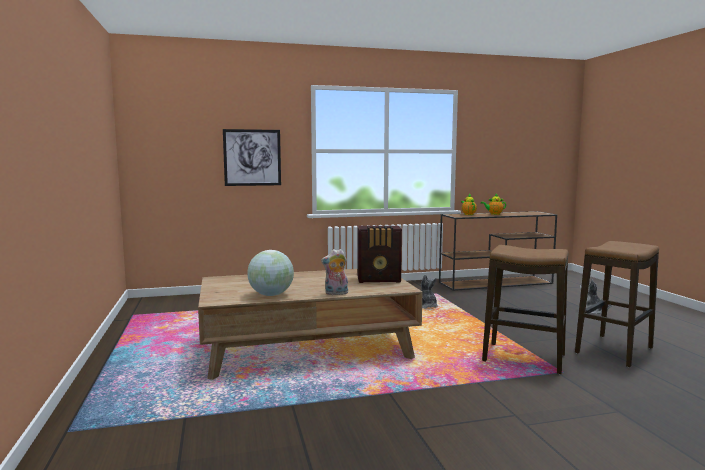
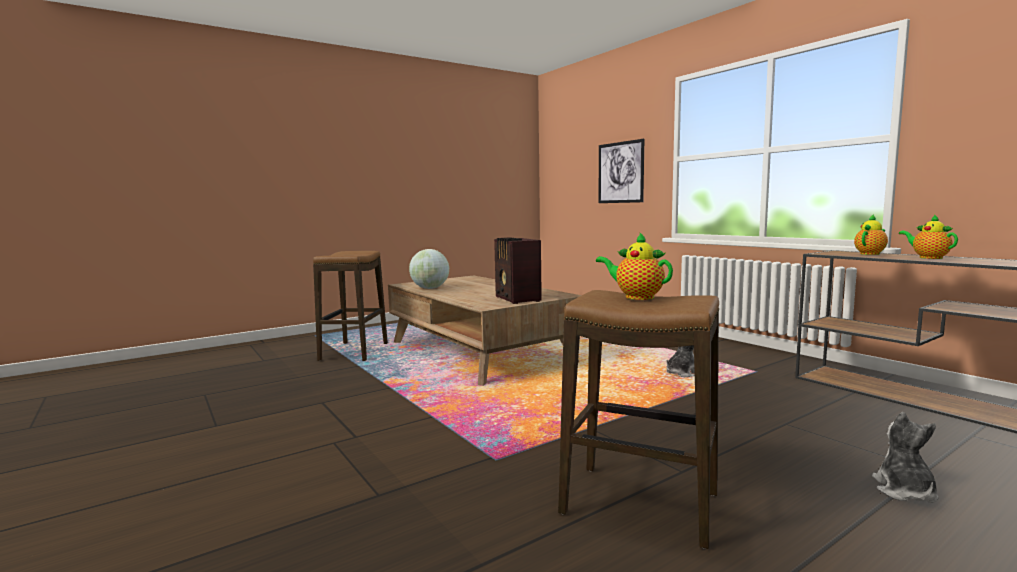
camera: 70 degrees right, 0 degrees up
(336, 293) = (448, 296): plush toy -> none
(524, 358) = (530, 435): stool -> stool (354, 352)
(613, 246) = (636, 297): none -> teapot

